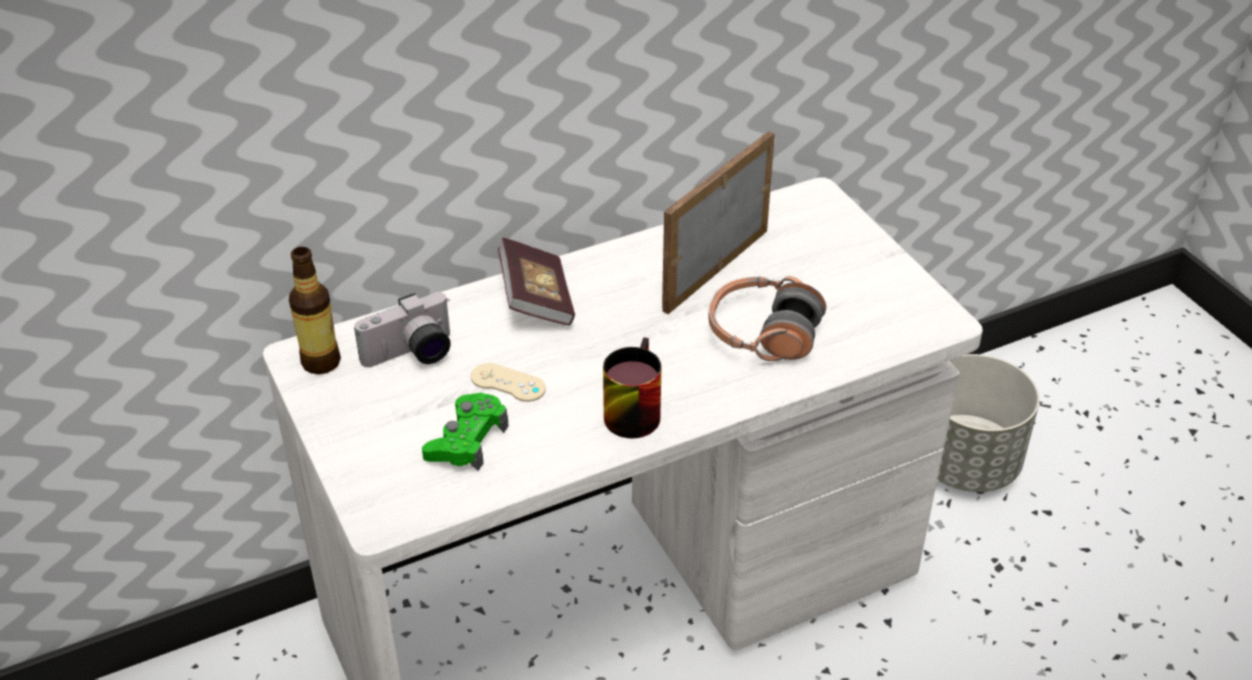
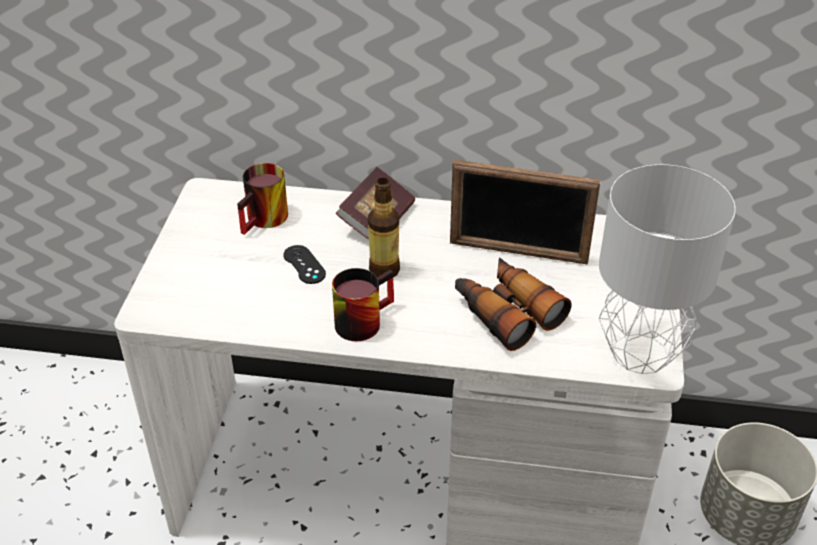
camera: 35 degrees right, 0 degrees up
(321, 362) = (212, 201): bottle -> bottle (384, 270)
(412, 355) = (266, 220): camera -> mug
(467, 440) = (243, 288): green game controller -> none
(508, 383) = (304, 265): beige game controller -> black game controller
(715, 269) = (518, 252): picture frame -> picture frame turned 150 degrees counterclockwise
(763, 333) = (506, 311): headphones -> binoculars
(921, 313) = (642, 353): none -> grey table lamp

